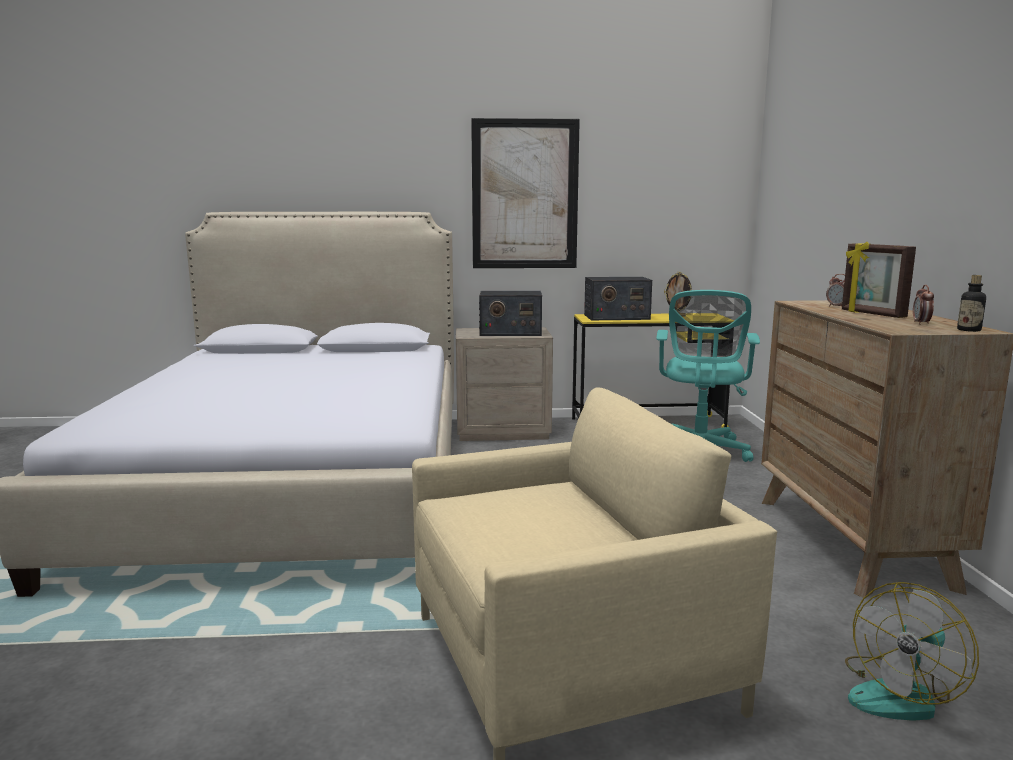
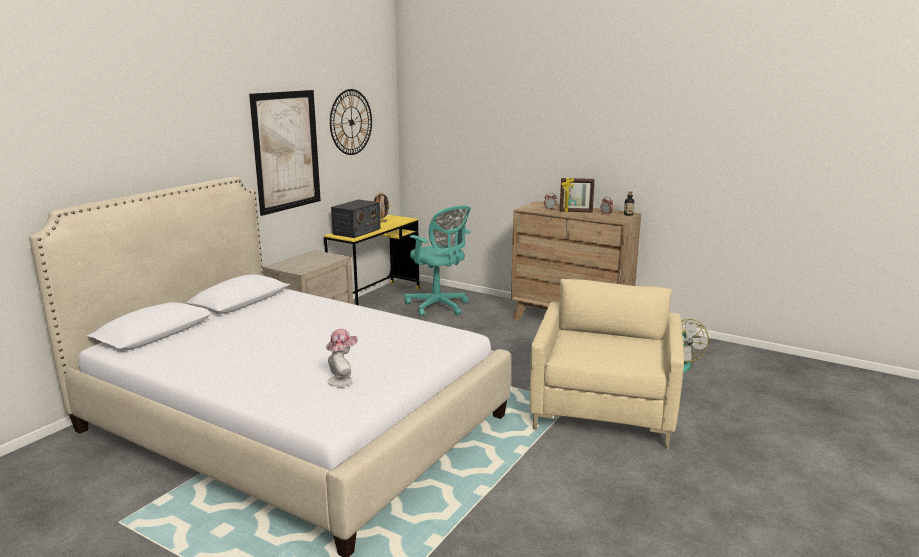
camera: 55 degrees left, 5 degrees up
(187, 410) = (342, 380): none -> hat
(510, 332) = (313, 260): radio -> none
(651, 168) = (351, 122): none -> wall clock

